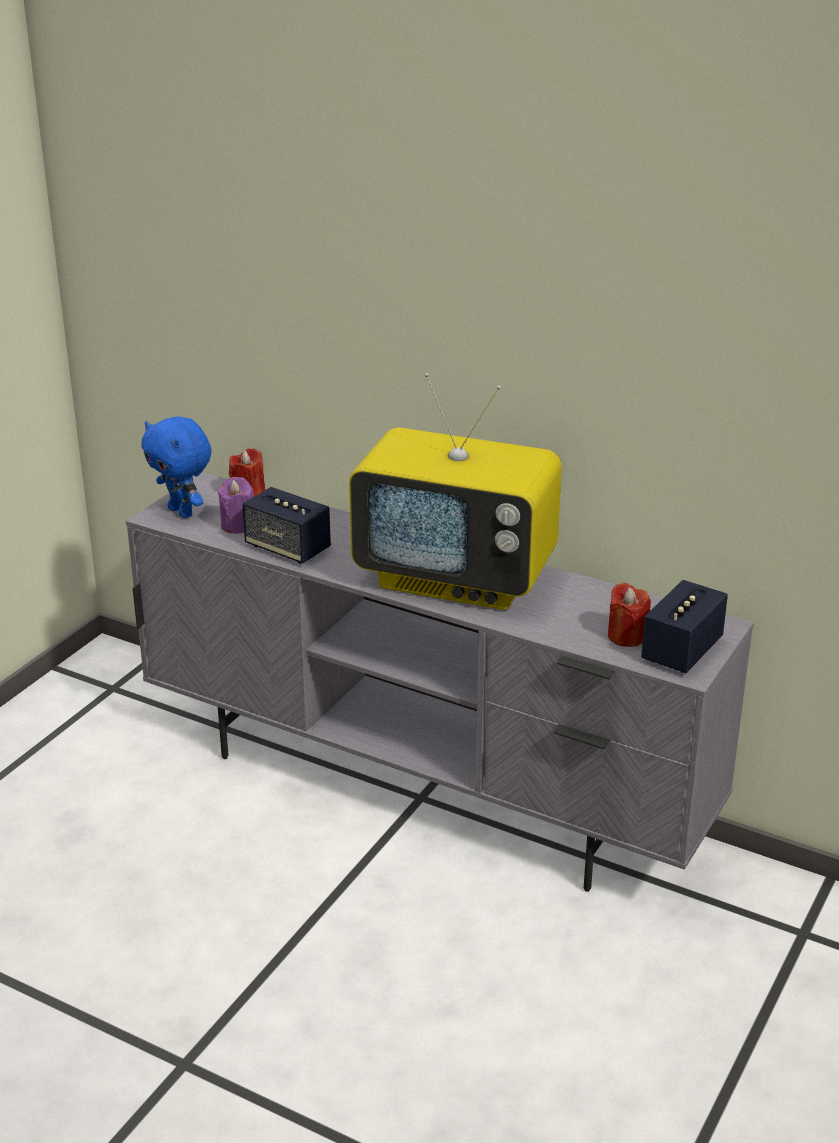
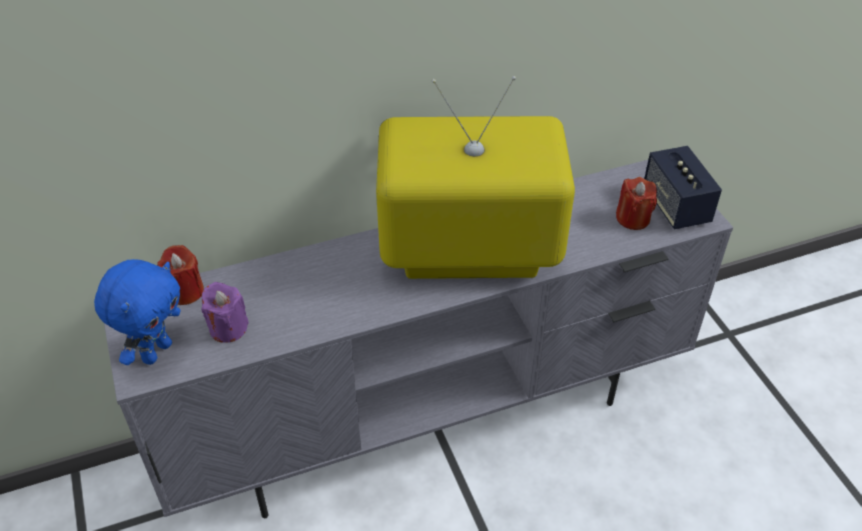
camera: 50 degrees left, 15 degrees up
(182, 512) = (156, 351): blue plush toy -> blue plush toy turned 60 degrees counterclockwise
(287, 548) = (306, 319): speaker -> none
(458, 579) = (467, 252): television -> television turned 150 degrees counterclockwise

